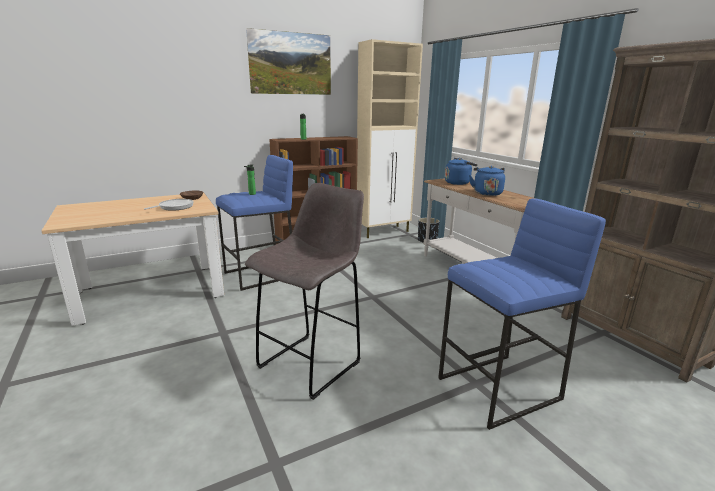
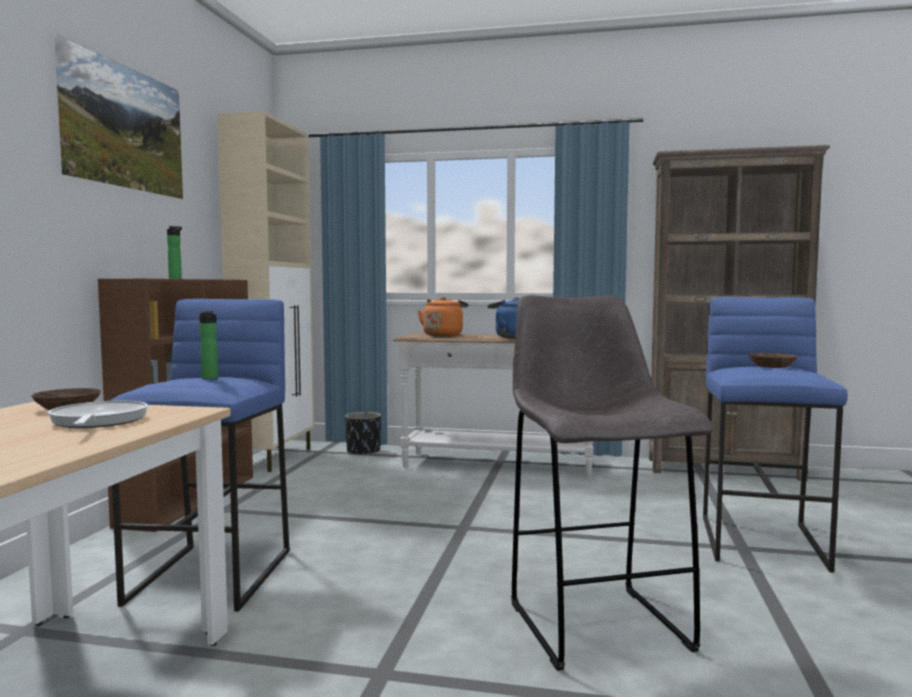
camera: 50 degrees left, 15 degrees down
(458, 183) = (443, 335): blue kettle -> orange kettle
(516, 267) = (773, 366): none -> brown bowl

